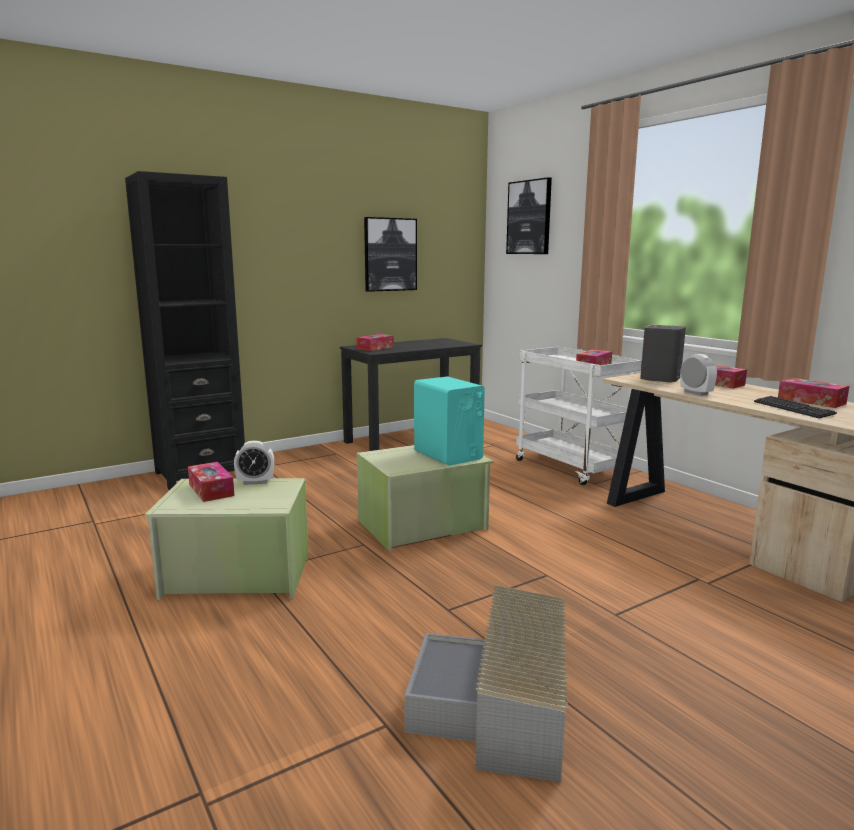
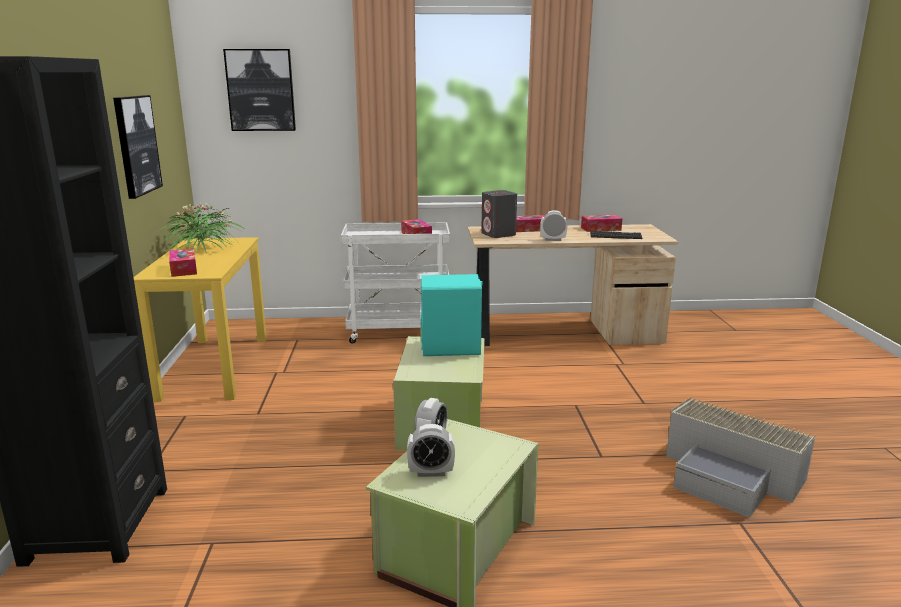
camera: 60 degrees left, 5 degrees up
(211, 490) = (431, 472): tissue box -> alarm clock
(412, 439) = (215, 366): black desk -> yellow desk
(427, 343) = (203, 249): none -> potted plant

